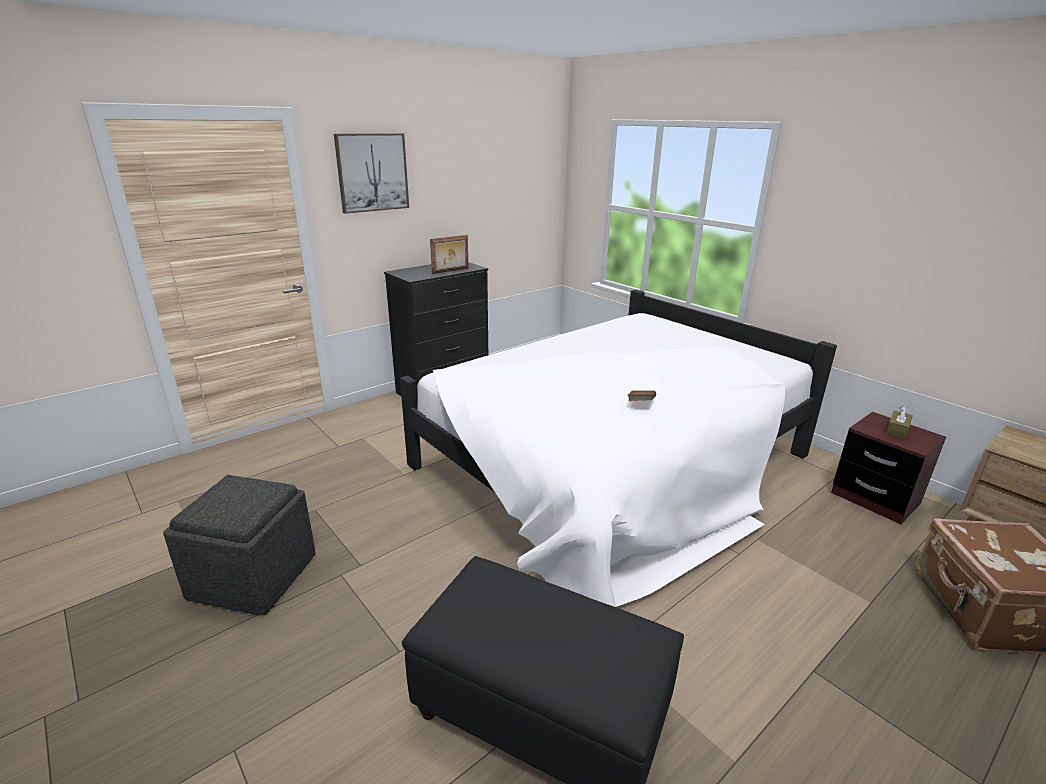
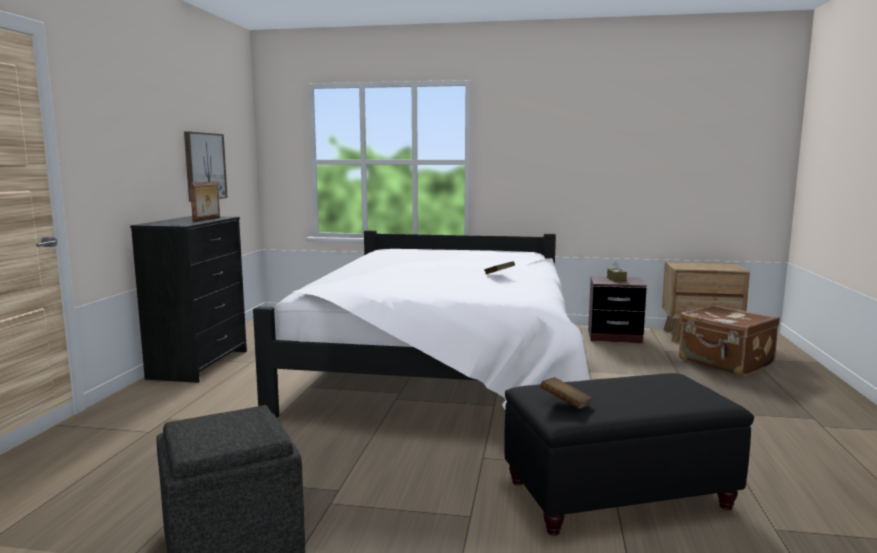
camera: 40 degrees left, 15 degrees down
(372, 172) = (114, 110): picture -> picture (204, 166)
(471, 609) = (565, 404): none -> brown book

